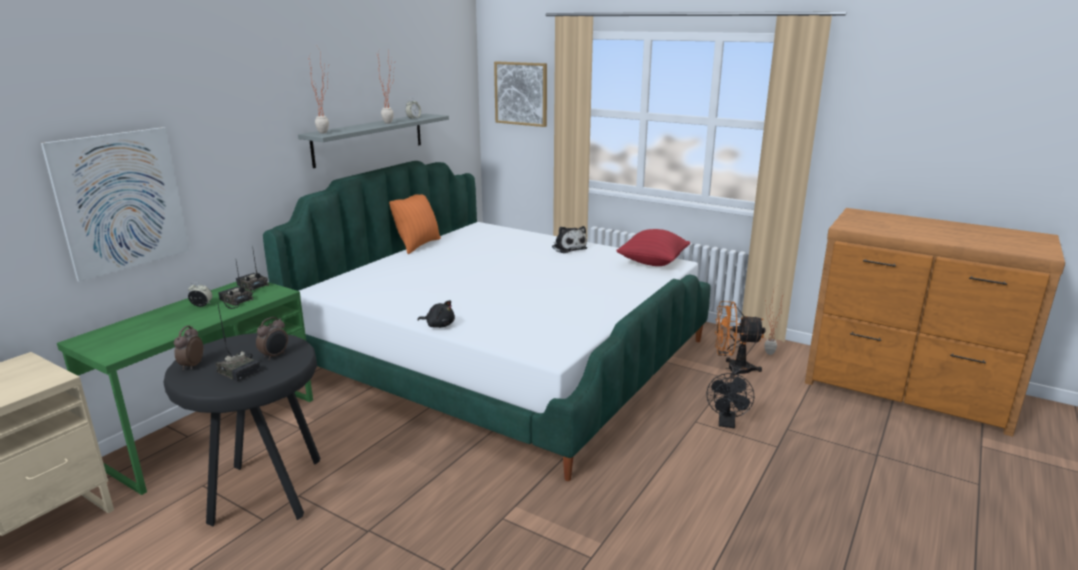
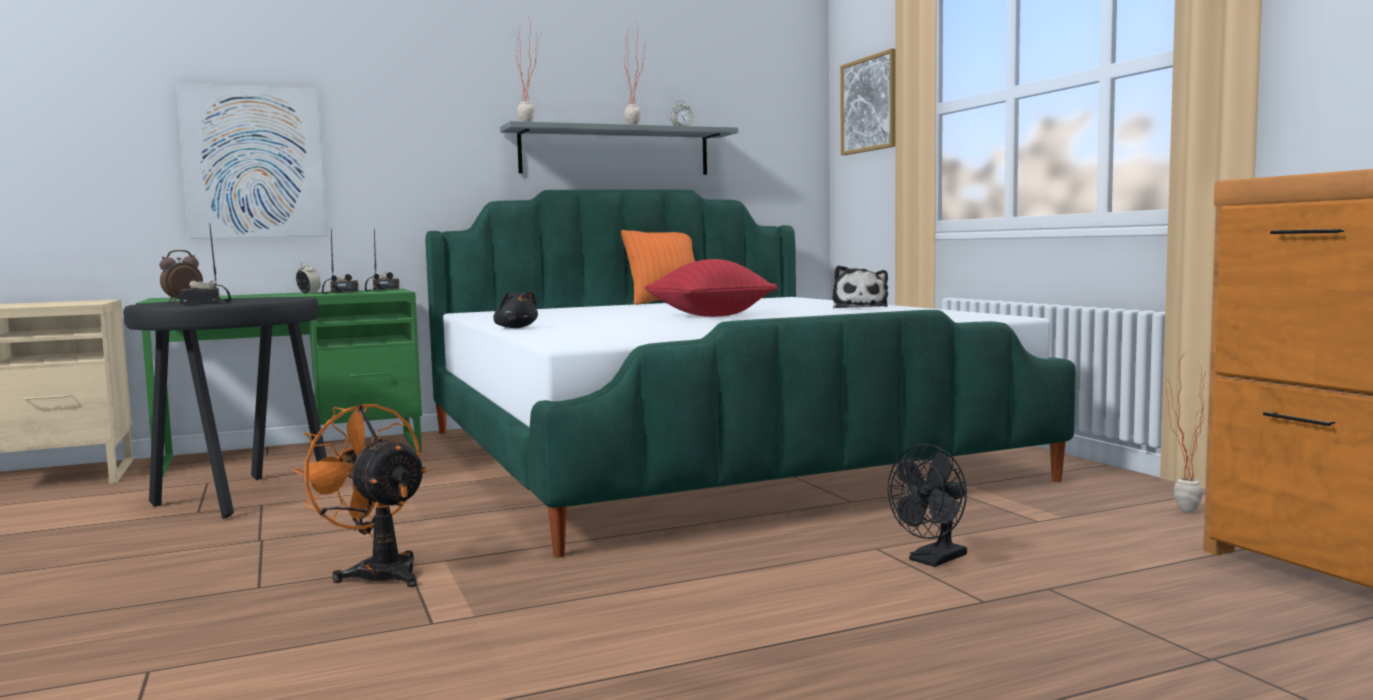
camera: 35 degrees right, 15 degrees down
(275, 356) = (258, 301): alarm clock -> none
(652, 263) = (961, 316): red pillow -> red pillow (710, 315)
(732, 369) = (1067, 514): orange fan -> orange fan (377, 571)

